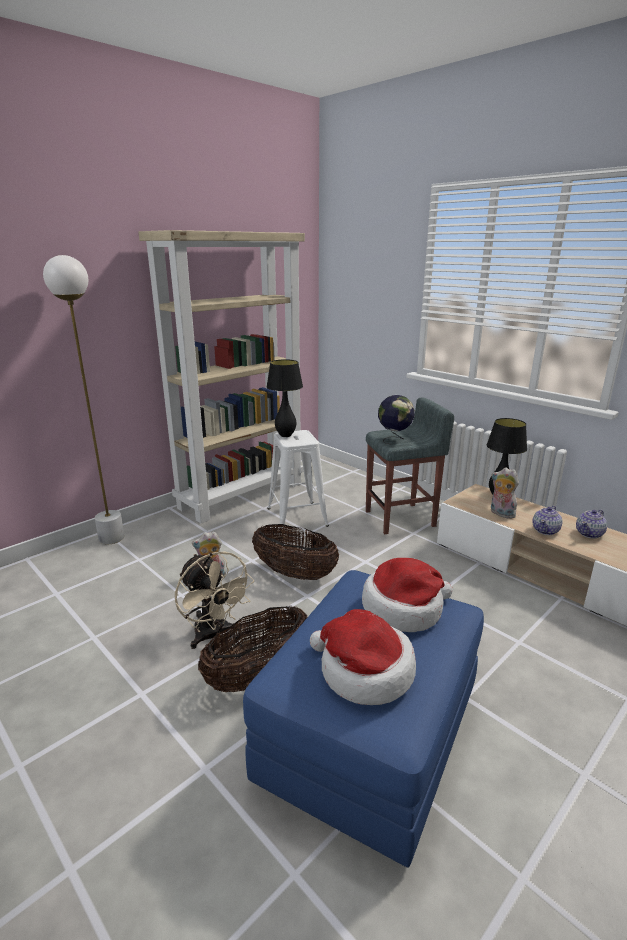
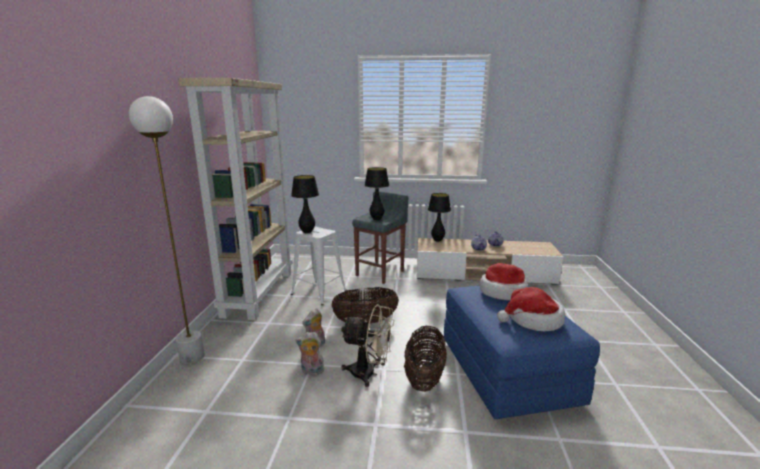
camera: 40 degrees left, 5 degrees down
(394, 439) = (376, 219): globe -> black table lamp
(500, 514) = (450, 247): plush toy -> plush toy (311, 371)

